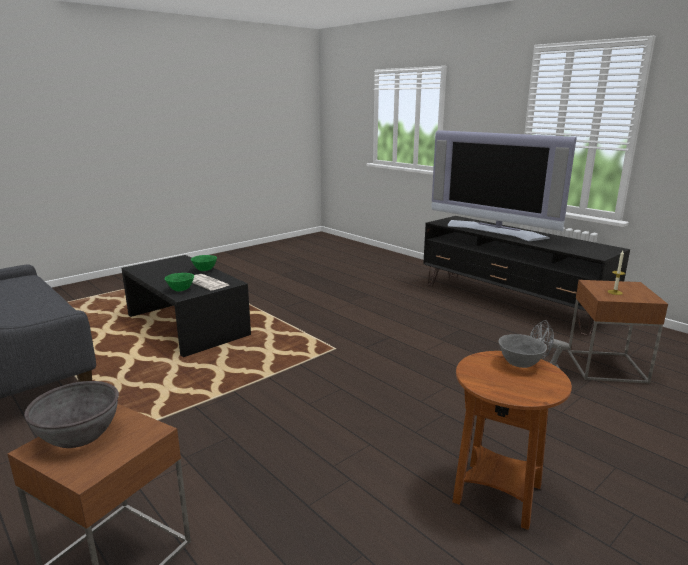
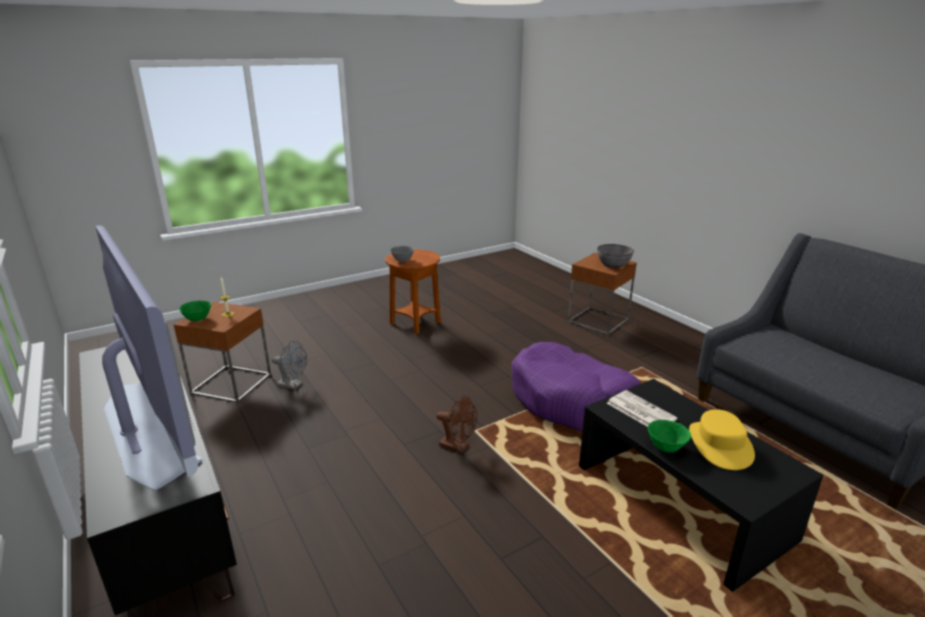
camera: 170 degrees left, 5 degrees up
(168, 273) = (719, 445): none -> yellow hat
(180, 290) = (665, 399): green bowl -> green bowl (198, 319)
(238, 382) = (572, 401): none -> purple dog bed
(346, 339) = (458, 446): none -> brown fan

